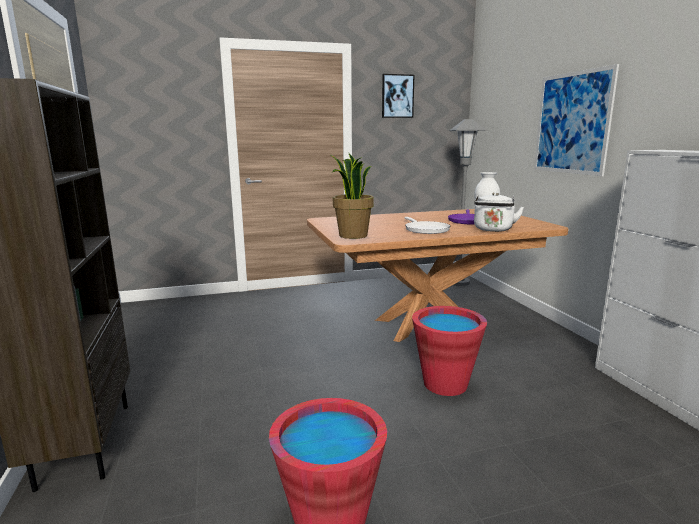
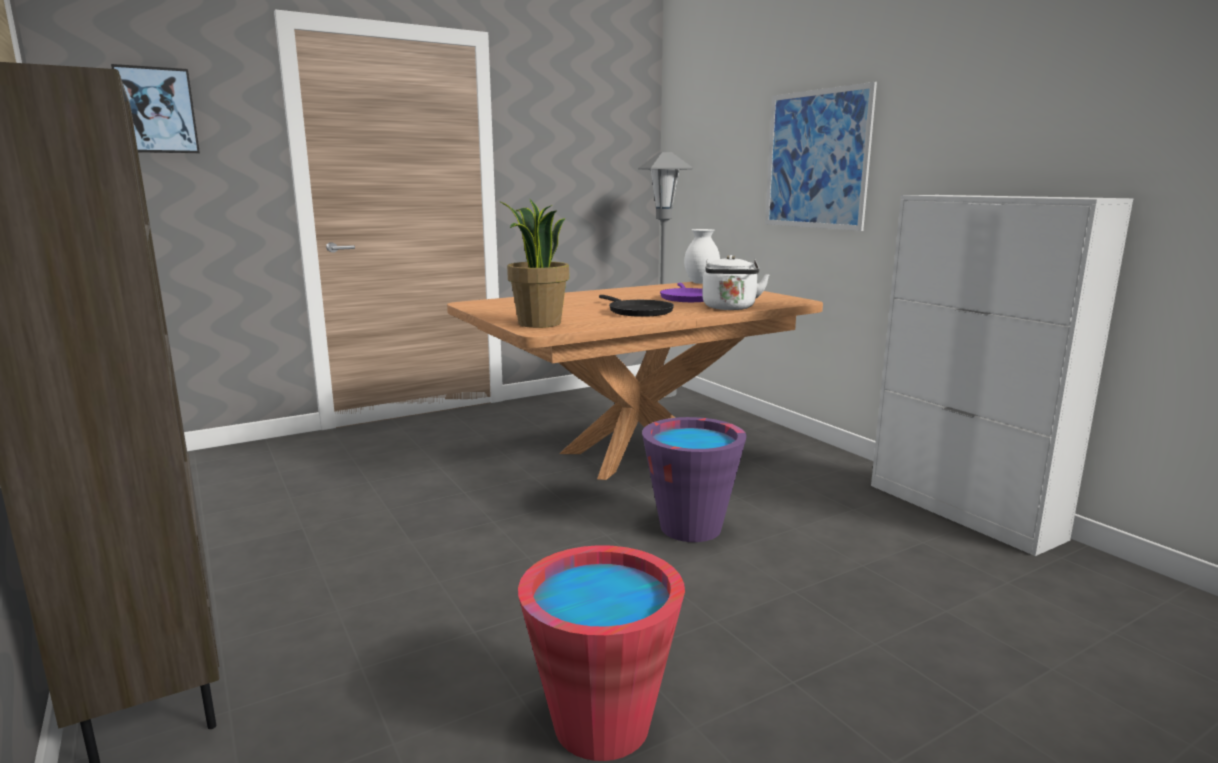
camera: 15 degrees left, 0 degrees up
(397, 96) = (559, 116): picture -> picture (157, 110)
(425, 229) = (637, 311): white frying pan -> black frying pan
(445, 384) = (690, 527): red bucket -> purple bucket

